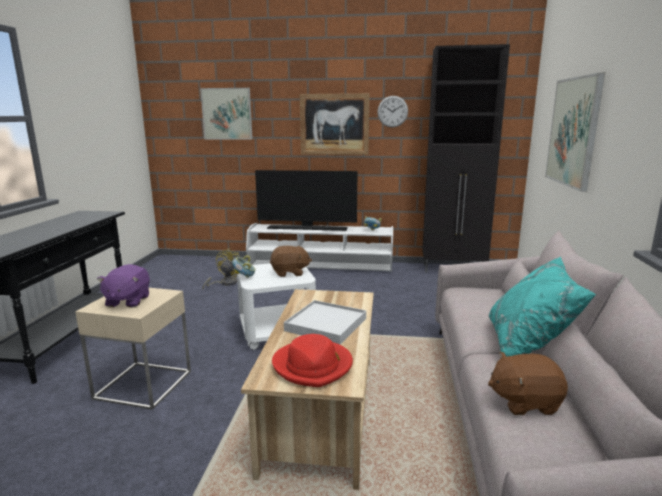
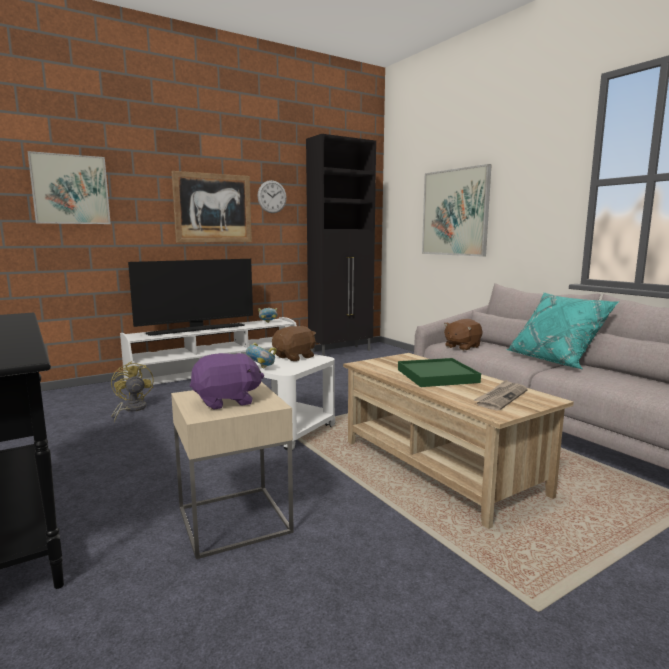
camera: 40 degrees left, 5 degrees down
(127, 301) = (227, 401): purple plush toy -> purple plush toy turned 75 degrees counterclockwise
(313, 365) = (501, 397): red hat -> newspaper
(325, 325) = (437, 376): white tray -> green tray
(524, 402) = (620, 383): brown plush toy -> brown plush toy (462, 347)

